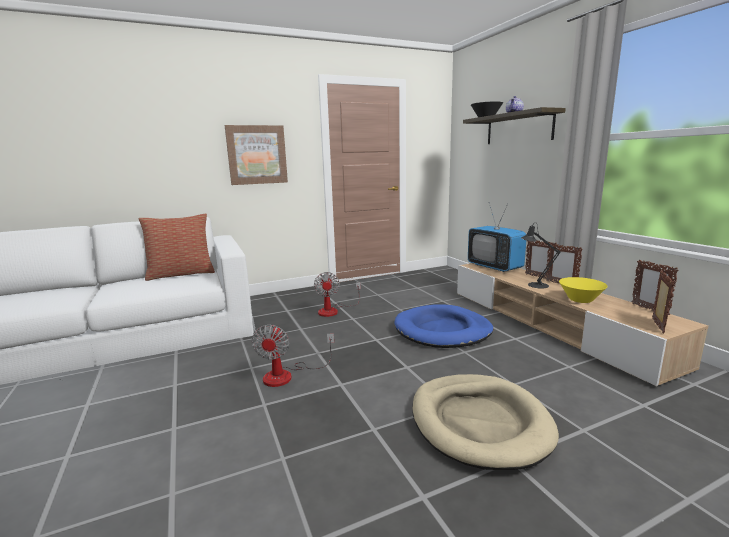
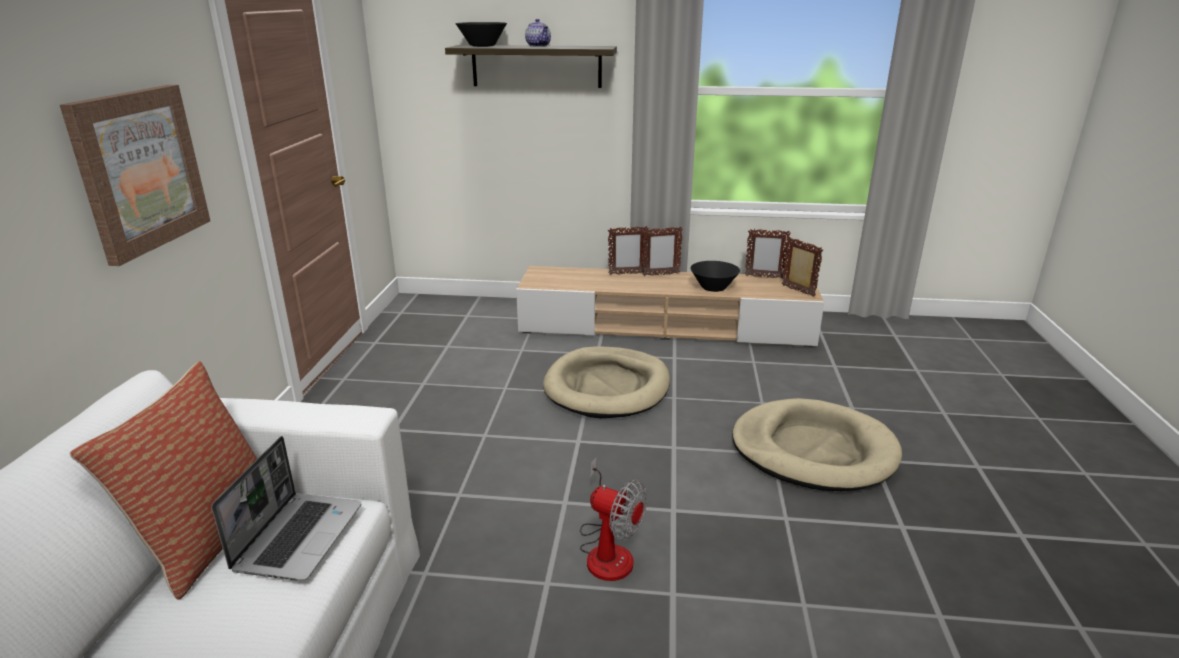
camera: 60 degrees left, 10 degrees up
(184, 282) = (299, 536): none -> laptop
(333, 310) = (428, 441): fan -> none
(442, 330) = (607, 387): blue dog bed -> beige dog bed
(494, 267) = (559, 276): television -> none
(535, 284) = (647, 285): black table lamp -> none
(580, 300) = (713, 288): yellow bowl -> black bowl

